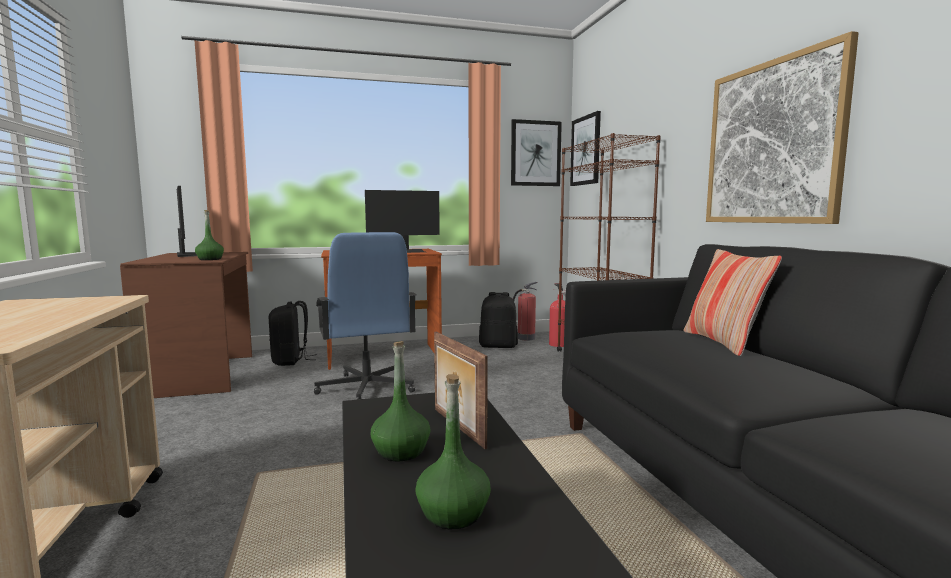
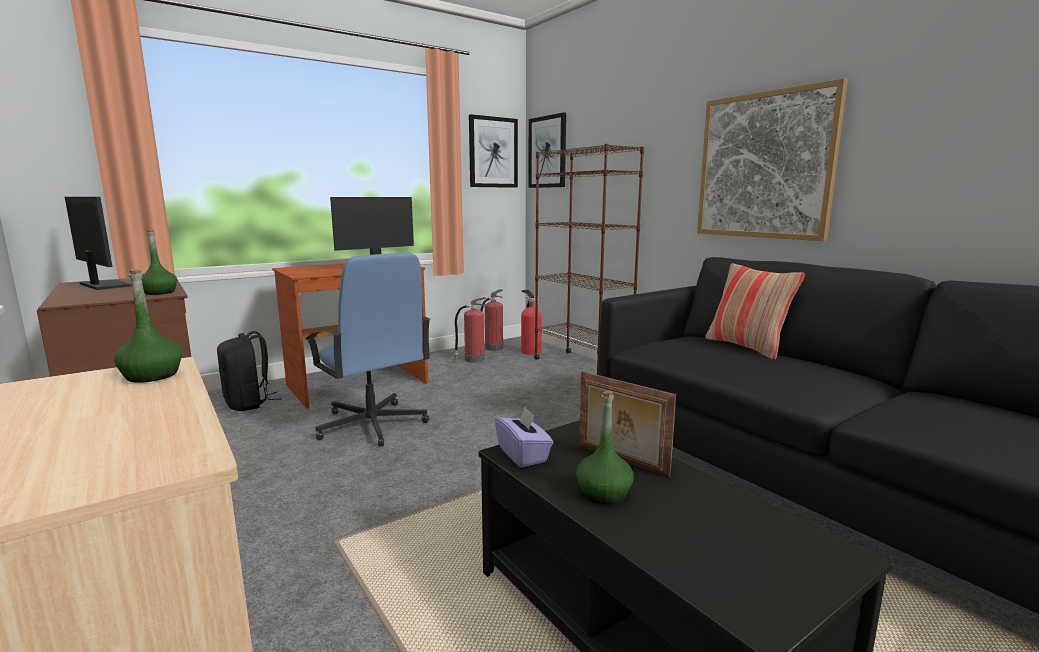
camera: 20 degrees left, 5 degrees up
(374, 409) = (523, 455): none -> purple tissue box
(453, 513) = (716, 540): green bottle -> green bottle (152, 376)
(498, 346) = (473, 359): black backpack -> fire extinguisher

